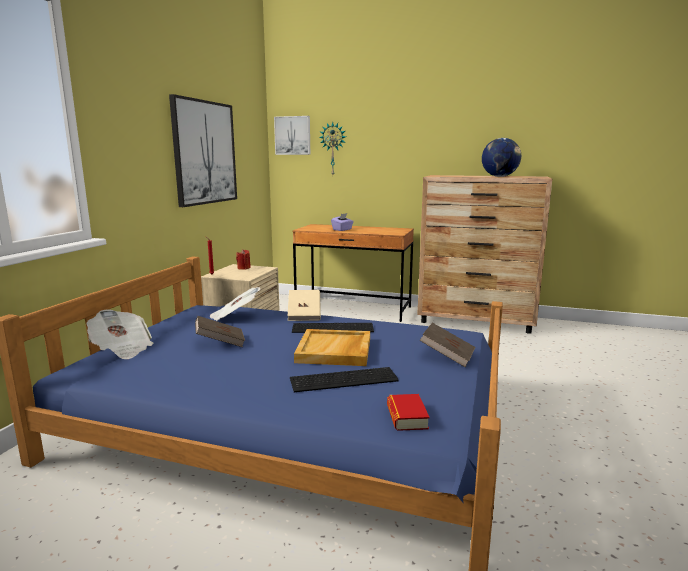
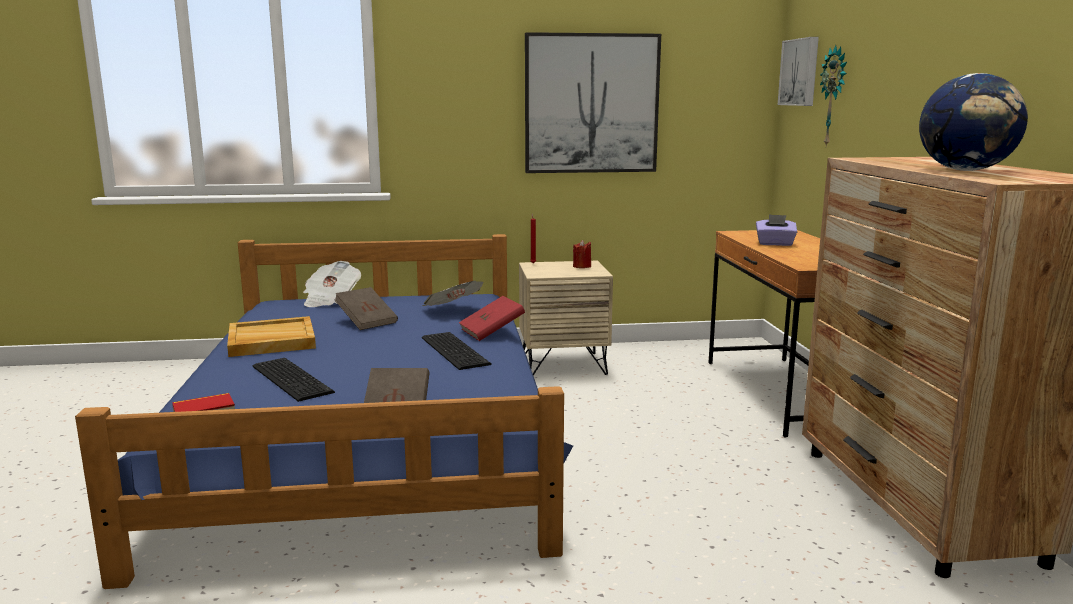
camera: 65 degrees right, 0 degrees up
(304, 315) = (492, 332): beige book -> red book
(335, 351) = (375, 363): beige tray -> beige tray (271, 341)

